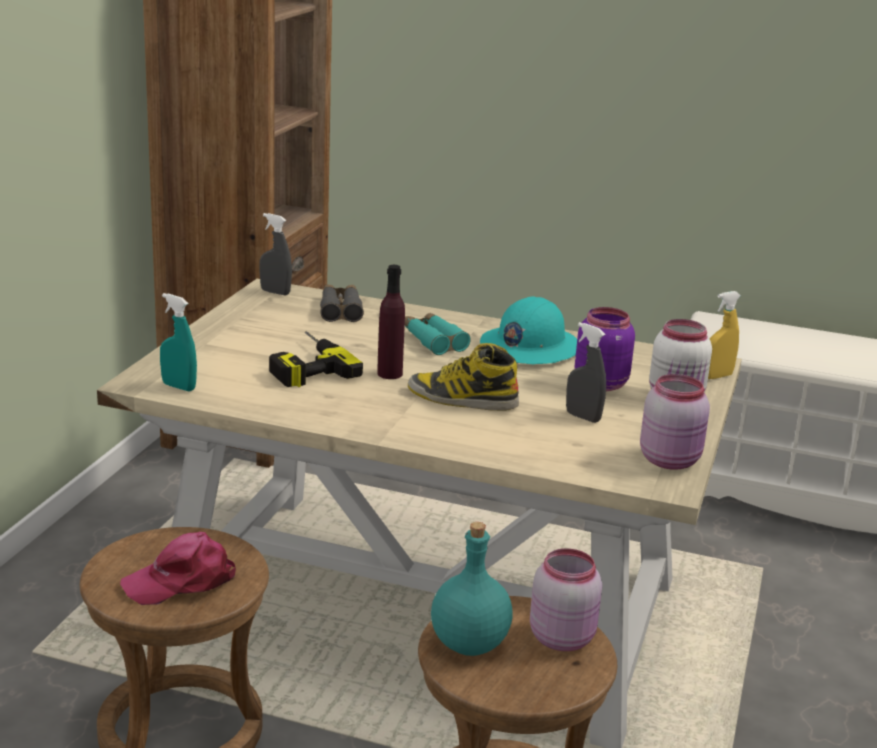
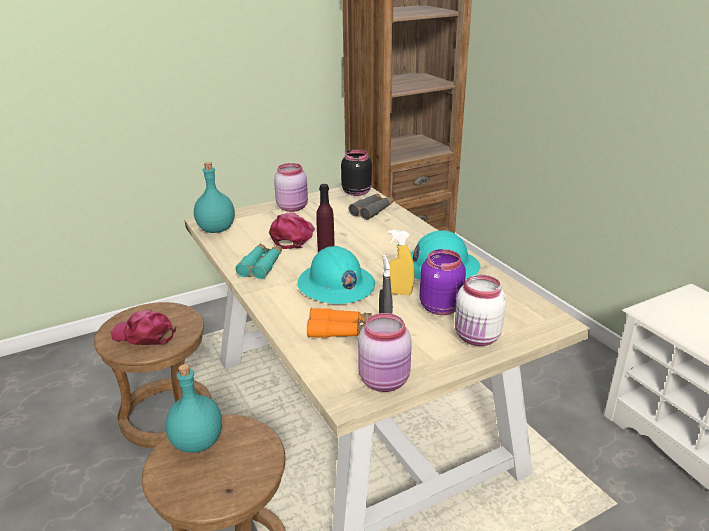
camera: 45 degrees right, 5 degrees up
(178, 387) = (216, 229): turquoise spray bottle -> turquoise bottle
(275, 292) = (357, 192): grey spray bottle -> black jar
(304, 365) = (293, 236): power drill -> pink cap
(433, 340) = (388, 244): turquoise binoculars -> turquoise binoculars (261, 266)
(462, 399) = (335, 285): boot -> turquoise hard hat
(551, 437) = (340, 330): none -> orange binoculars
(562, 637) = (248, 469): pink jar -> pink jar (293, 207)
(717, 376) = (541, 334): yellow spray bottle -> yellow spray bottle (398, 293)

